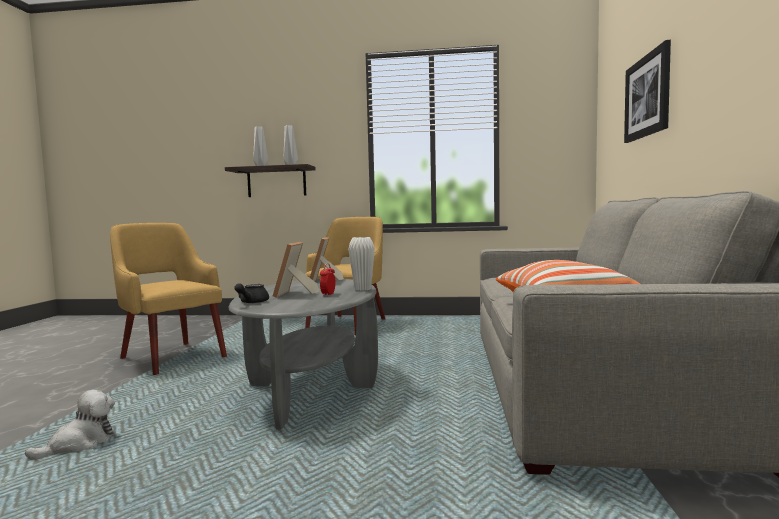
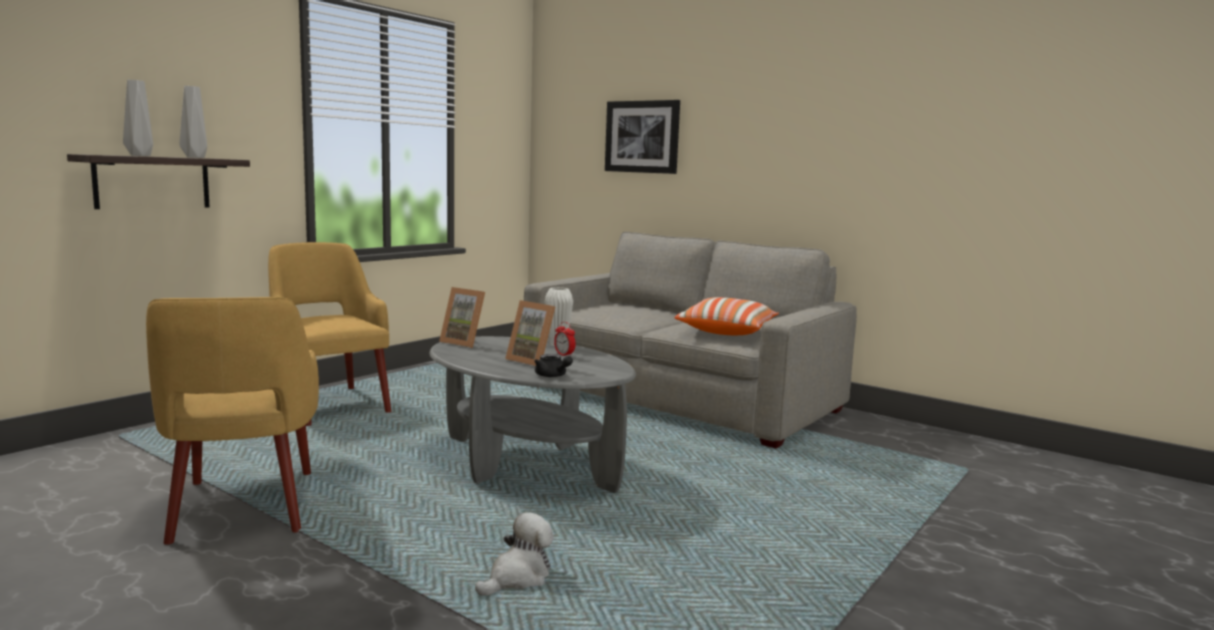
camera: 60 degrees left, 5 degrees up
(80, 444) = (518, 578): plush toy -> plush toy turned 60 degrees clockwise
(171, 357) = (242, 508): yellow armchair -> yellow armchair turned 90 degrees counterclockwise

